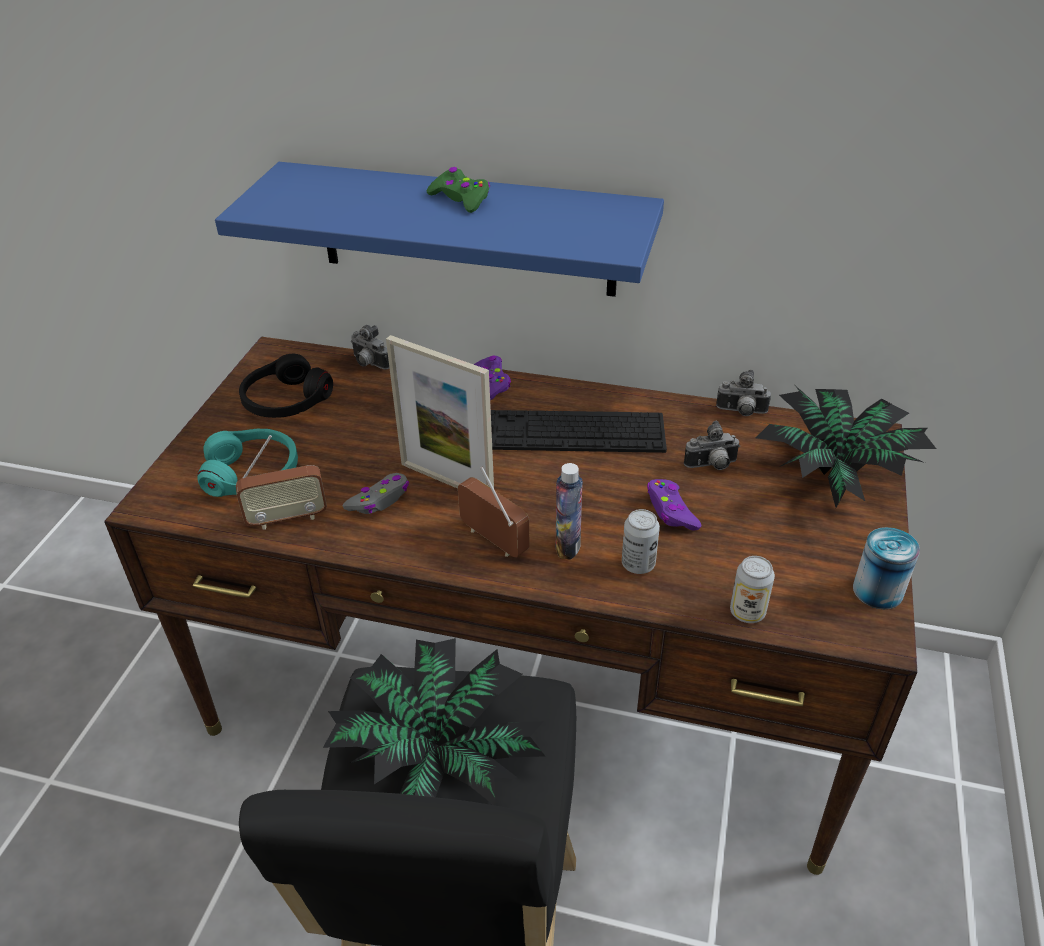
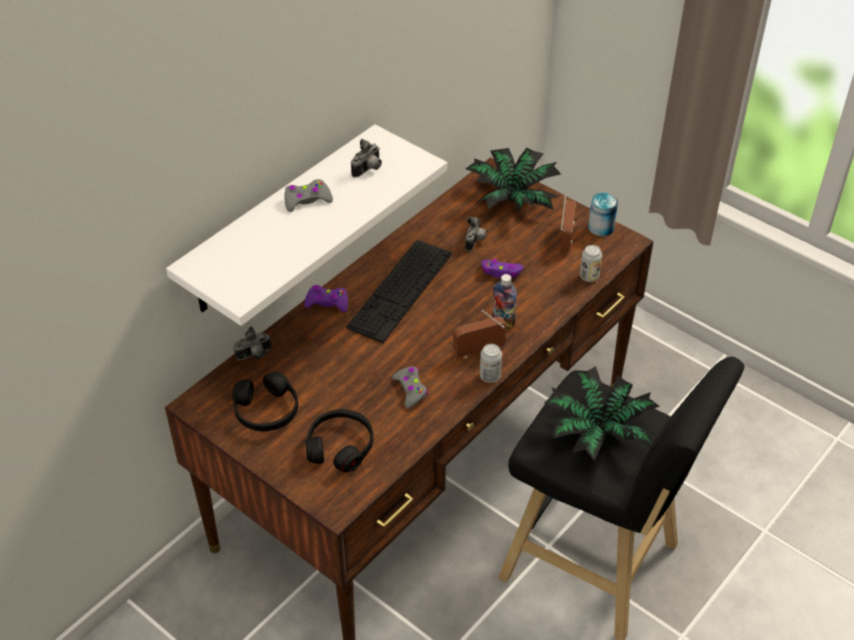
camera: 65 degrees left, 5 degrees up
(252, 474) = (340, 446): turquoise headphones -> black headphones
(287, 518) = (399, 438): radio -> radio (566, 239)
(447, 481) = (413, 354): picture frame -> none
(460, 198) = (307, 200): green game controller -> grey game controller
(466, 230) = (280, 221): blue shelf -> white shelf
(638, 564) = (533, 301): can -> can (490, 376)
(741, 412) = (437, 209): camera -> camera (368, 170)

